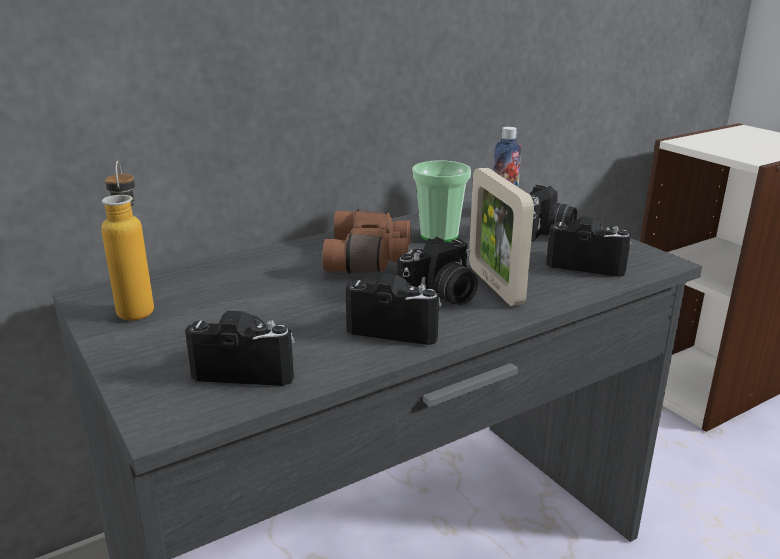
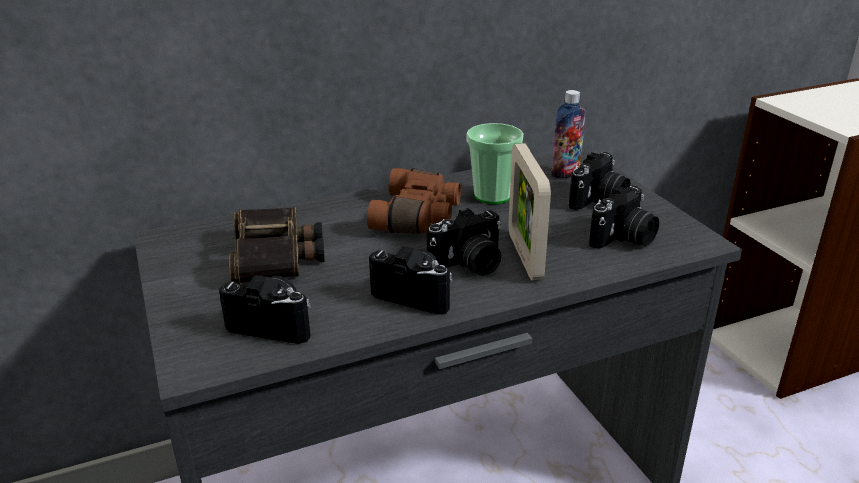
camera: 10 degrees right, 5 degrees up
(137, 306) = (199, 253): bottle -> none
(228, 303) = (277, 256): none -> binoculars
(586, 264) = (624, 239): camera -> camera turned 105 degrees clockwise

